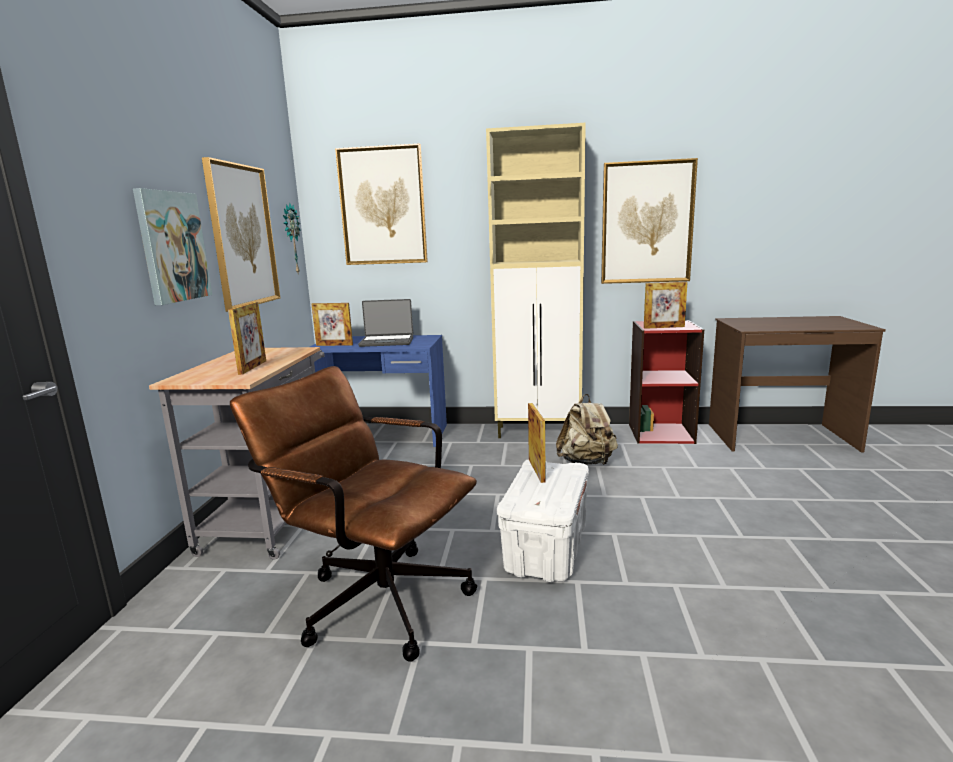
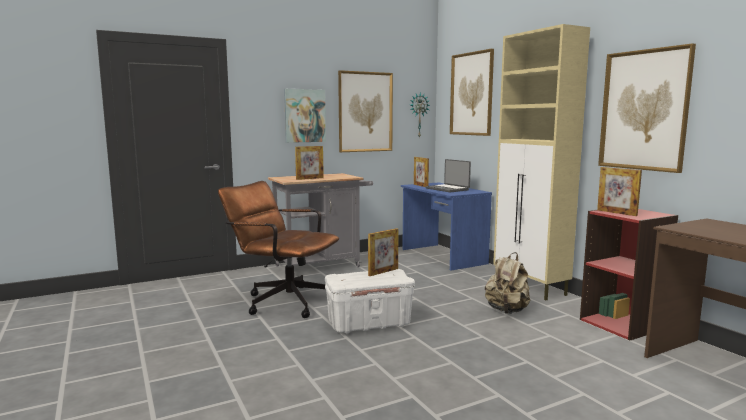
camera: 55 degrees right, 5 degrees down
(374, 597) = (282, 301): brown office chair -> brown office chair turned 60 degrees counterclockwise

